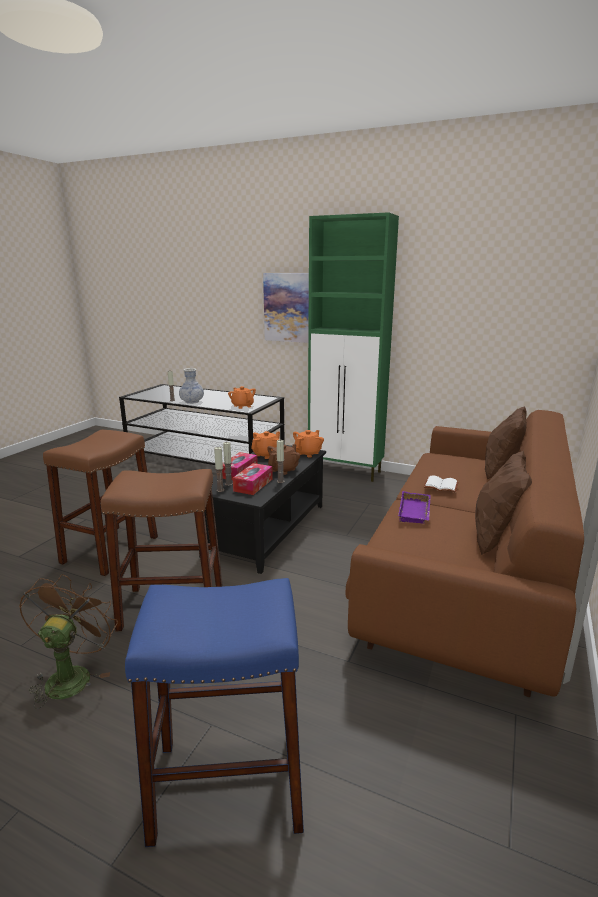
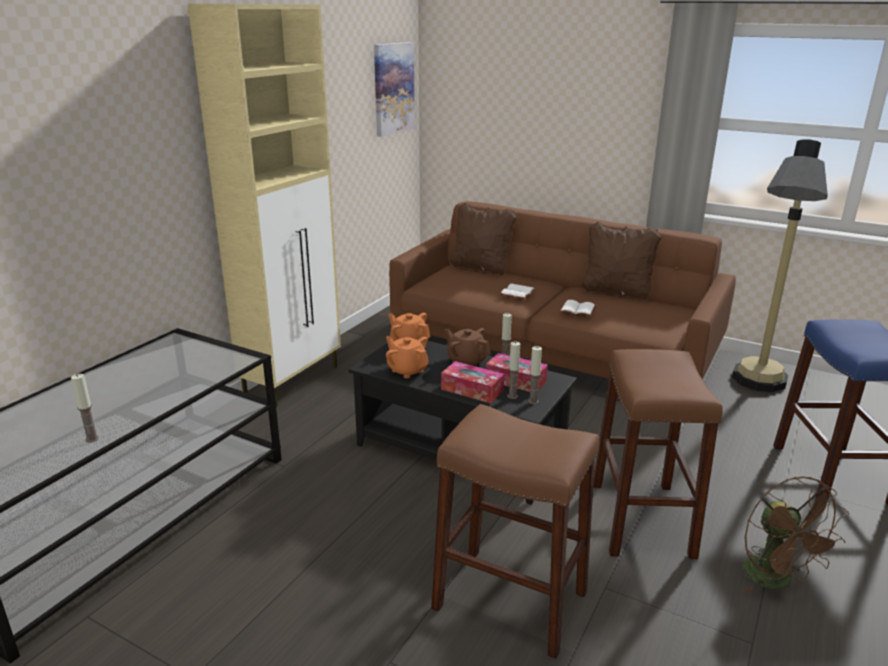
camera: 85 degrees left, 5 degrees up
(72, 675) = (776, 581): brown fan -> brown fan turned 120 degrees counterclockwise
(192, 402) = (131, 414): vase -> none
(242, 406) = (212, 362): orange teapot -> none
(287, 307) = (152, 167): picture -> picture (393, 88)
(346, 471) = (293, 381): green cabinet -> beige cabinet
(416, 512) = (578, 309): purple tray -> white book
(460, 757) = (756, 390): none -> floor lamp

